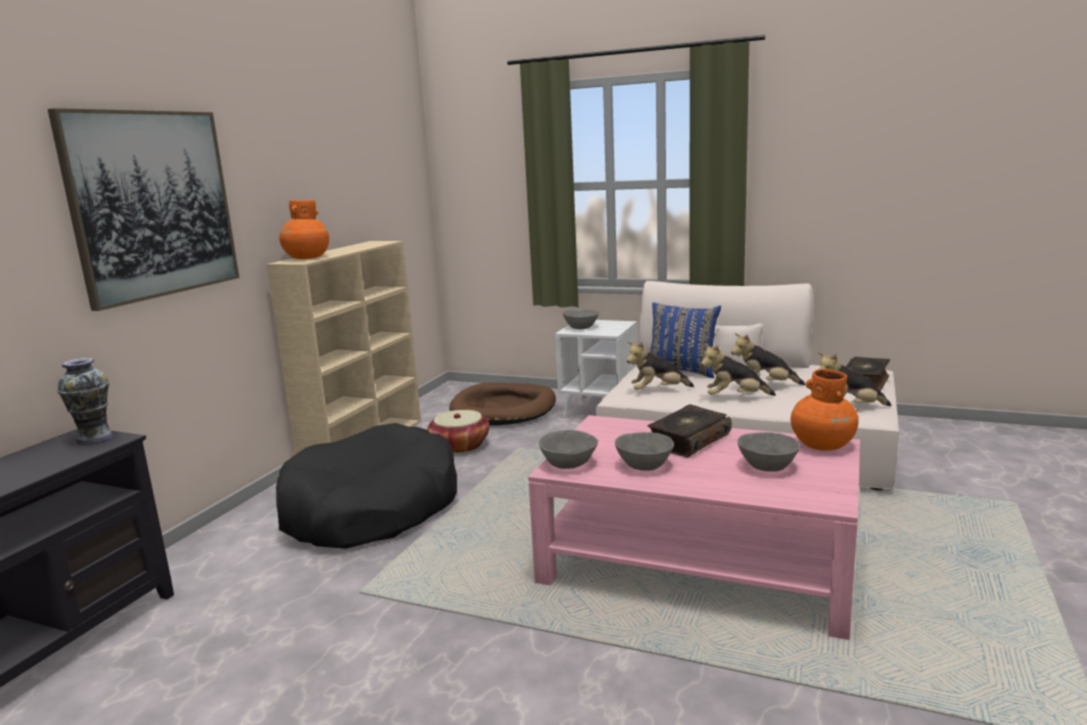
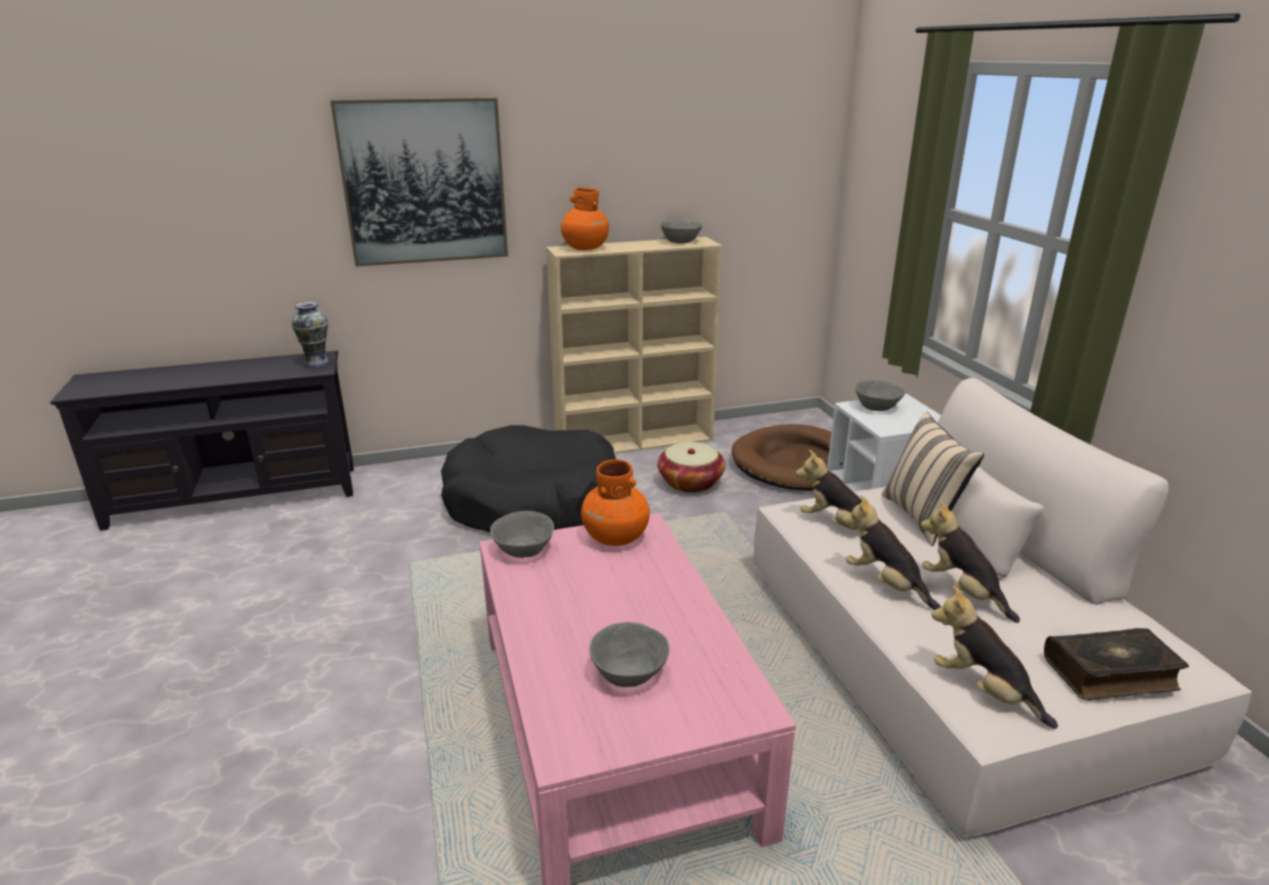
camera: 50 degrees right, 10 degrees up
(645, 465) = (558, 593): grey bowl -> grey bowl (680, 242)
(682, 371) = (922, 517): blue pillow -> beige pillow
(688, 441) = (649, 596): book -> none
(821, 445) = (738, 696): orange vase -> orange vase (615, 536)

